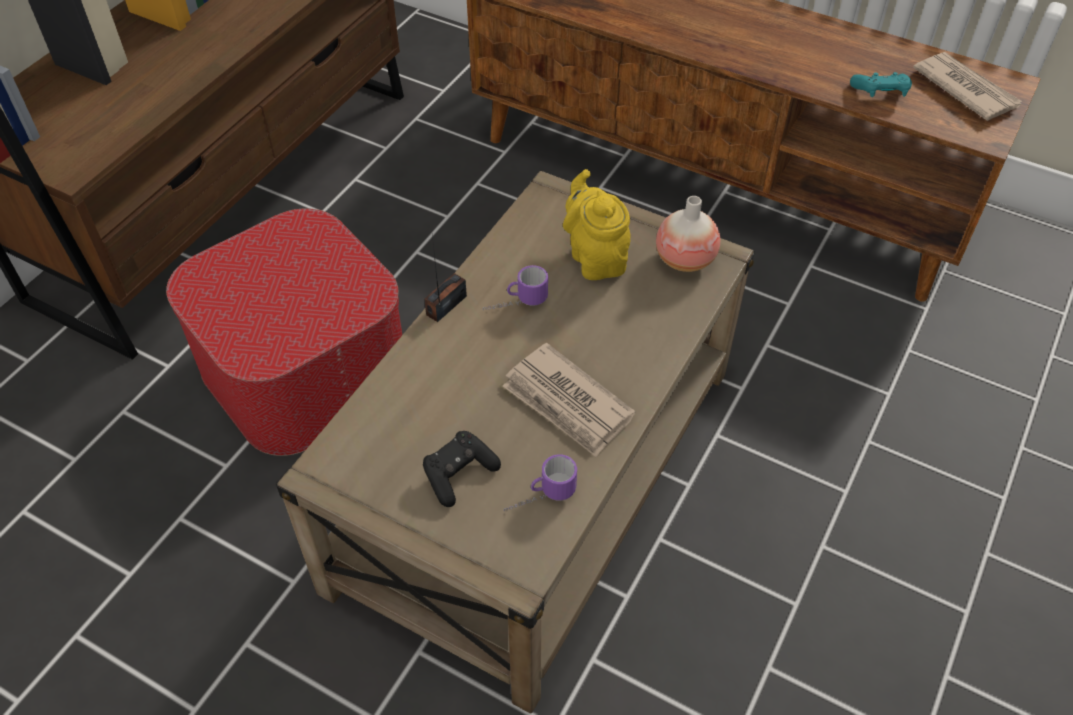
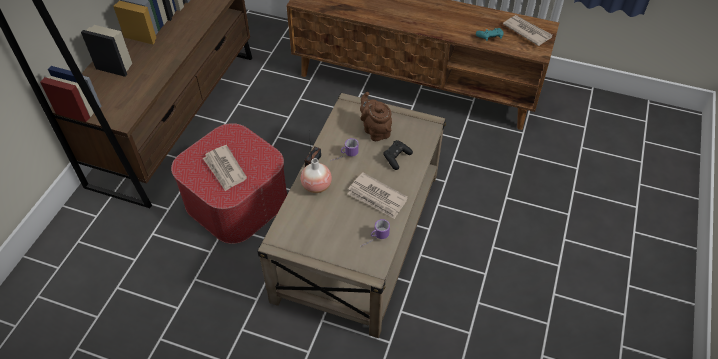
camera: 10 degrees left, 0 degrees up
(273, 300) = (225, 169): none -> newspaper
(459, 474) = (337, 234): black game controller -> black game controller (396, 158)
(595, 257) = (375, 130): yellow teapot -> brown teapot
(685, 260) = (415, 126): vase -> vase (316, 186)

